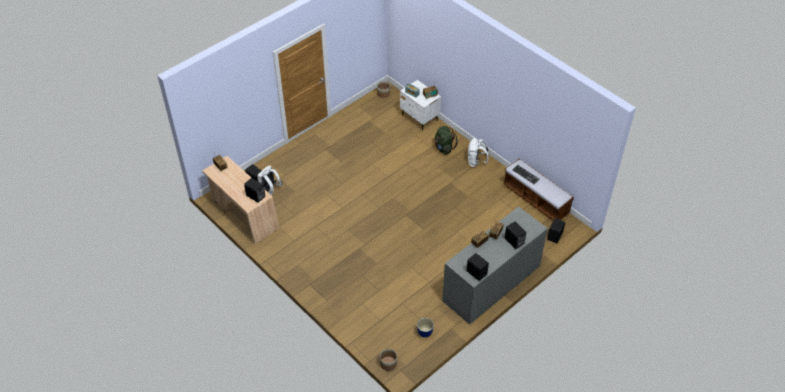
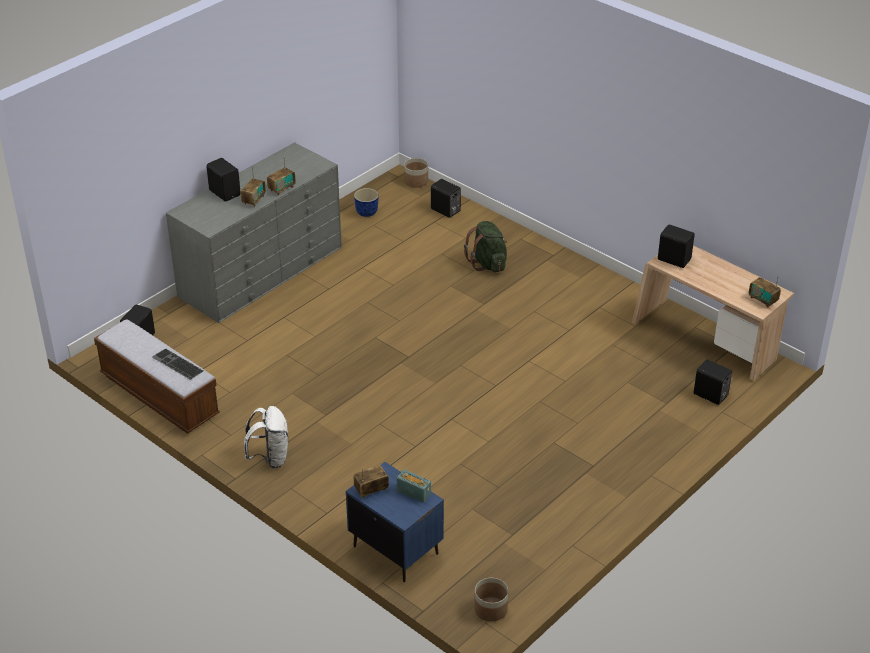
camera: 175 degrees right, 10 degrees down
(269, 190) = (676, 381): white backpack -> none
(419, 118) = (395, 549): white nightstand -> blue nightstand
(443, 148) = (338, 483): green backpack -> green backpack (488, 264)
(476, 272) = (289, 156): black speaker -> black speaker (445, 211)

